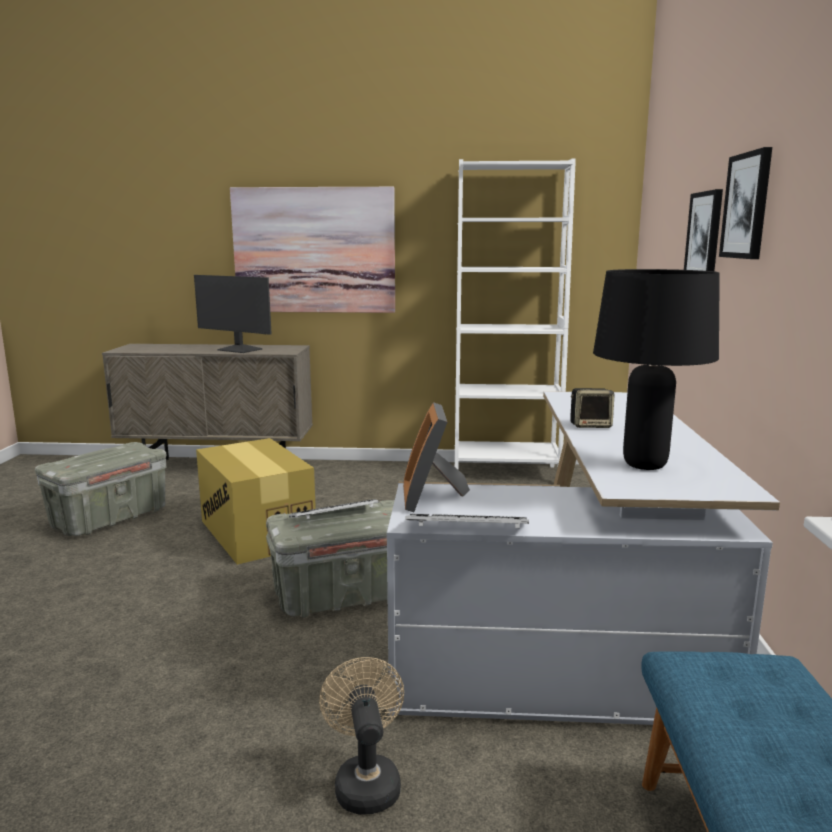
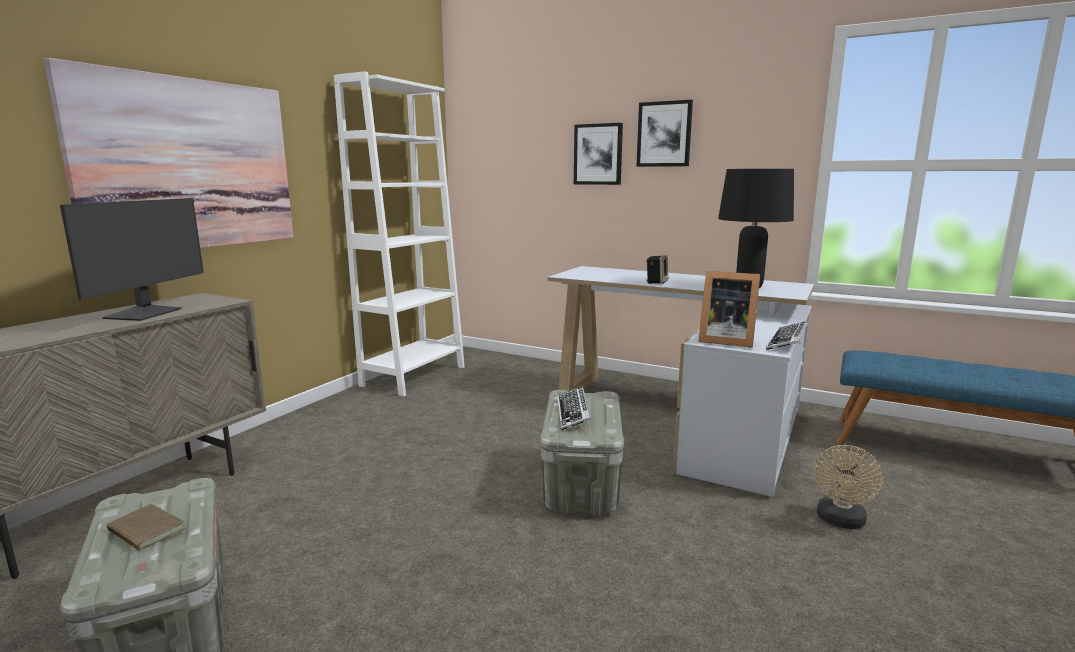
camera: 65 degrees left, 0 degrees up
(99, 457) = (143, 531): none -> brown book
(239, 350) = (145, 313): monitor -> monitor turned 45 degrees counterclockwise
(257, 532) = (391, 507): cardboard box -> none
(365, 781) = (840, 521): beige fan -> beige fan turned 75 degrees counterclockwise

